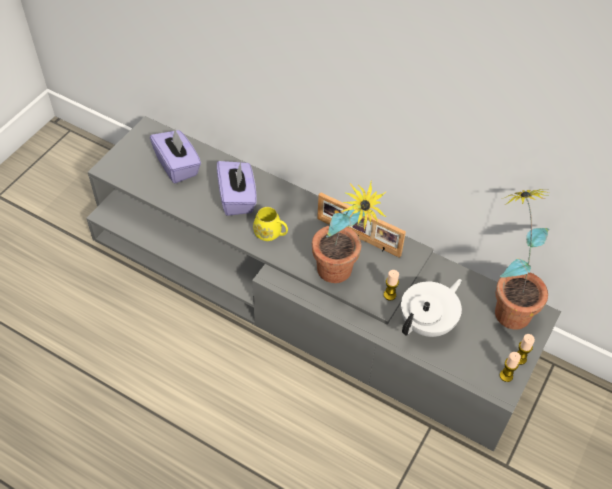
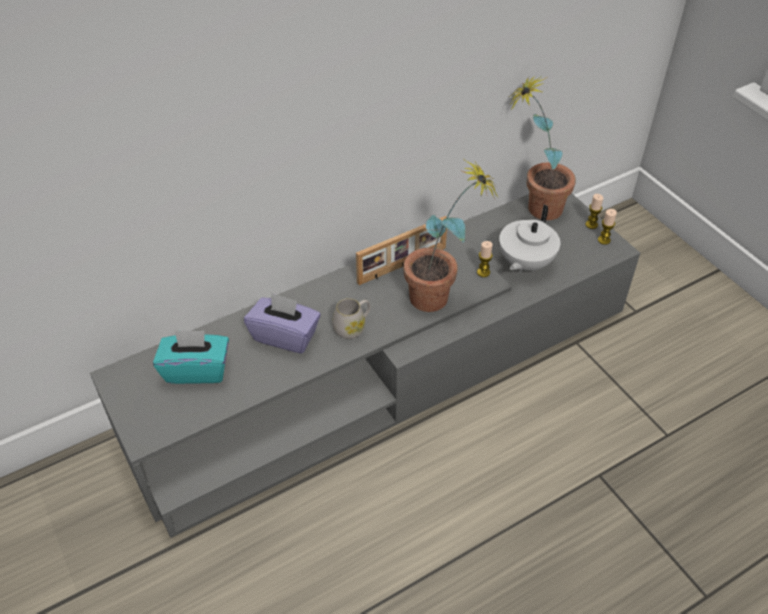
camera: 60 degrees left, 5 degrees down
(178, 166) = (197, 370): purple tissue box -> turquoise tissue box
(271, 234) = (353, 327): yellow mug -> white mug
(428, 323) = (524, 263): white teapot -> white teapot turned 135 degrees counterclockwise

